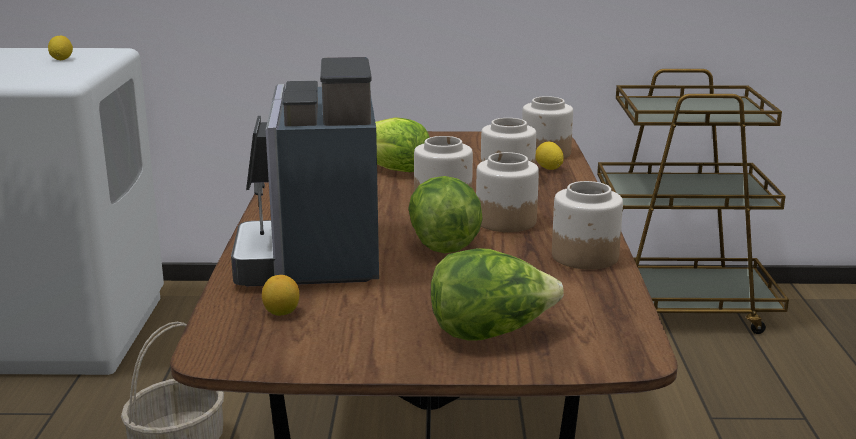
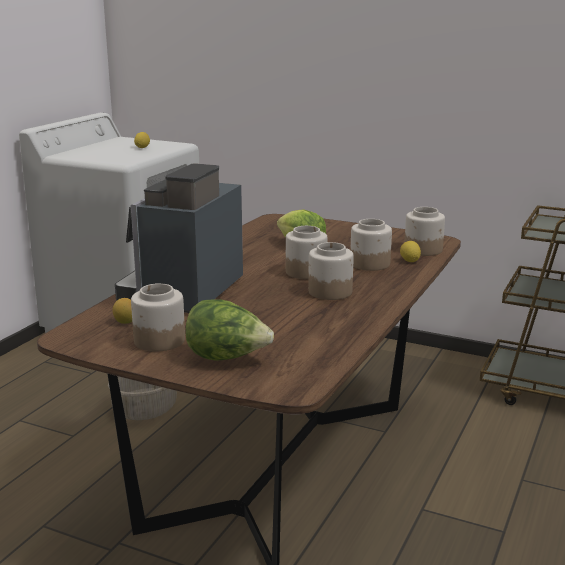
camera: 25 degrees right, 0 degrees up
(443, 243) = (270, 299): lettuce -> none
(584, 256) = (351, 323): jar -> jar (159, 340)

